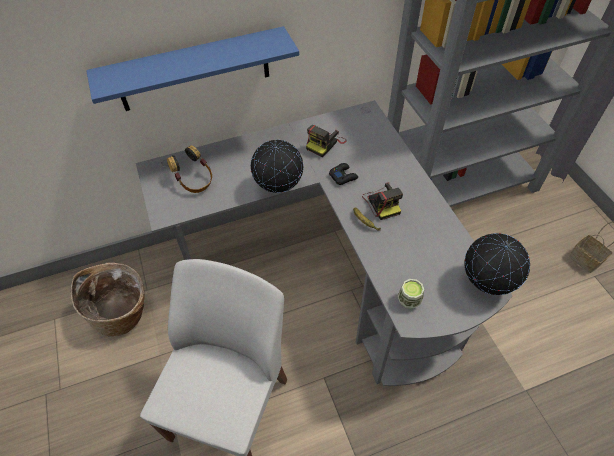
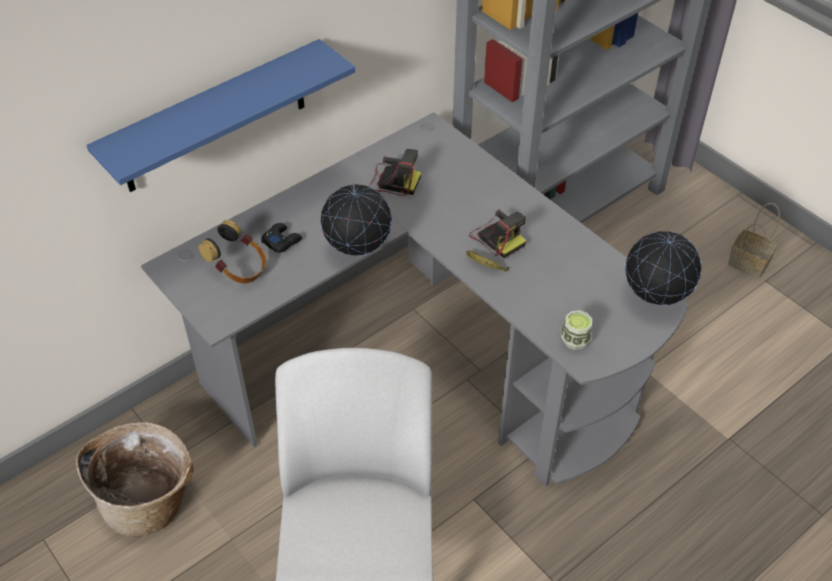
camera: 20 degrees left, 5 degrees down
(325, 143) = (393, 181): camera -> camera turned 90 degrees counterclockwise
(343, 176) = (435, 217): black game controller -> black game controller (281, 241)

